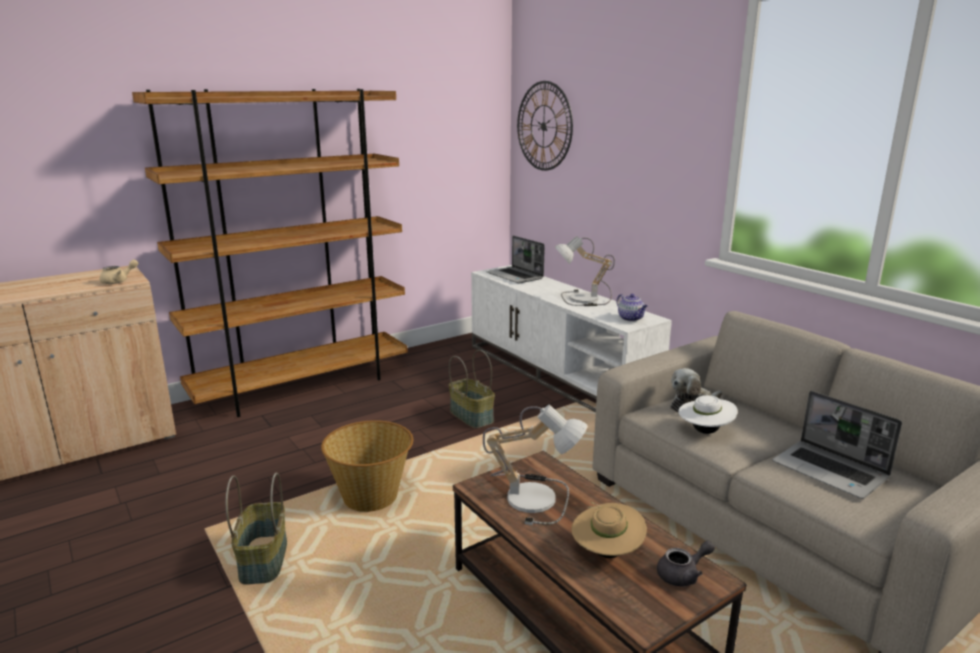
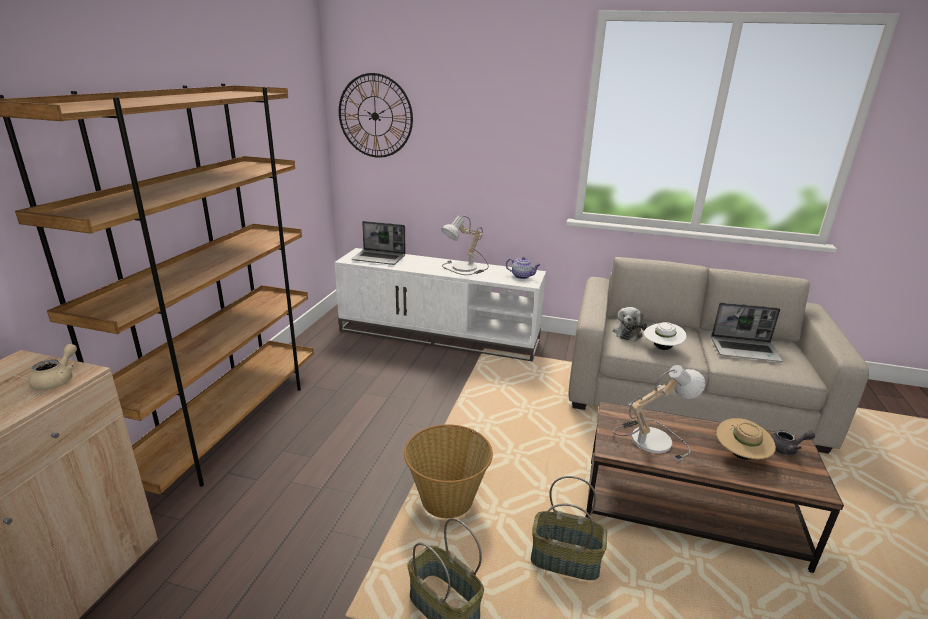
camera: 40 degrees left, 5 degrees up
(472, 416) = (425, 393): basket -> basket (566, 559)
(683, 575) = (786, 448): grey teapot -> grey teapot turned 60 degrees clockwise

